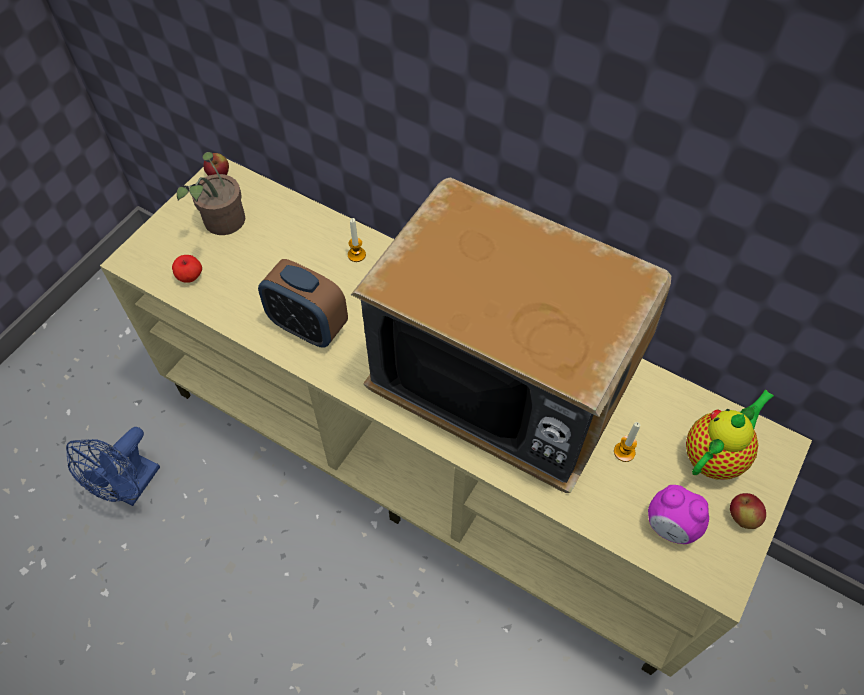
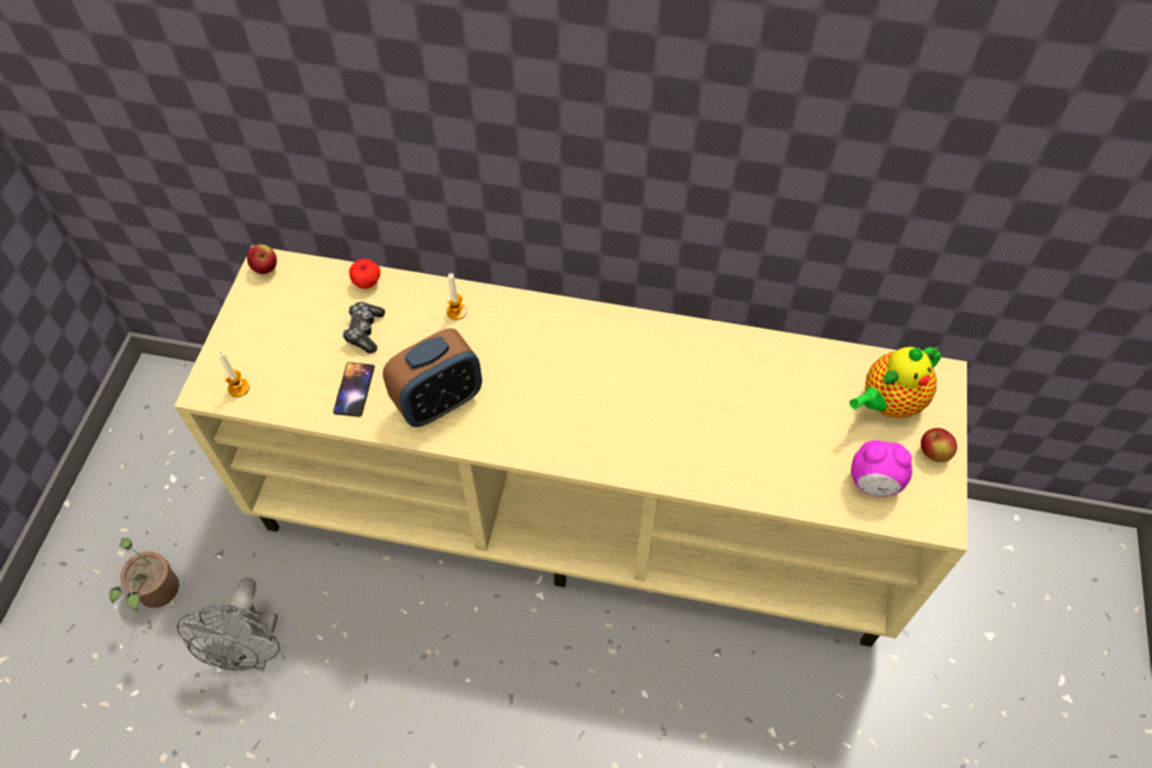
camera: 20 degrees left, 0 degrees up
(131, 489) = (254, 651): blue fan -> grey fan
(190, 277) = (285, 387): apple -> apple (367, 282)
(222, 224) = (294, 321): potted plant -> potted plant (158, 594)
(244, 295) = (354, 389): none -> phone
(274, 249) = (365, 331): none -> game controller
(308, 327) = (439, 402): alarm clock -> alarm clock turned 45 degrees counterclockwise
(502, 377) = (658, 392): television -> none
(624, 452) = (804, 427): candle -> candle (238, 388)
(715, 455) = (888, 403): teapot -> teapot turned 150 degrees counterclockwise

